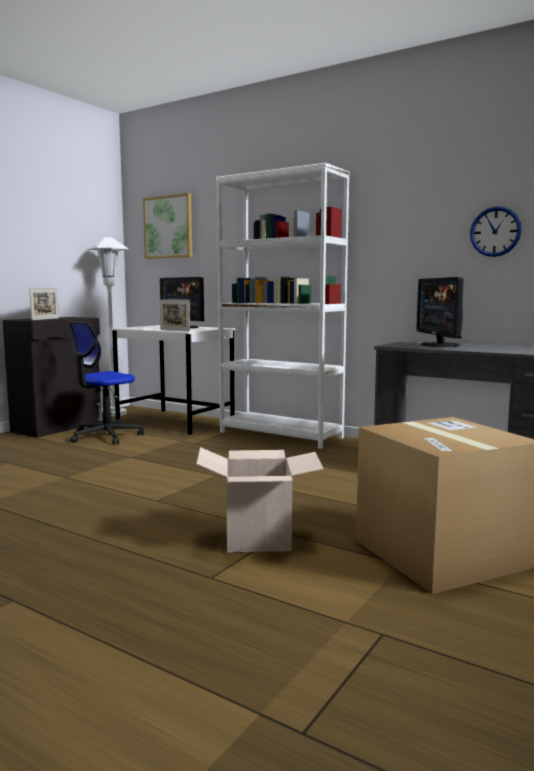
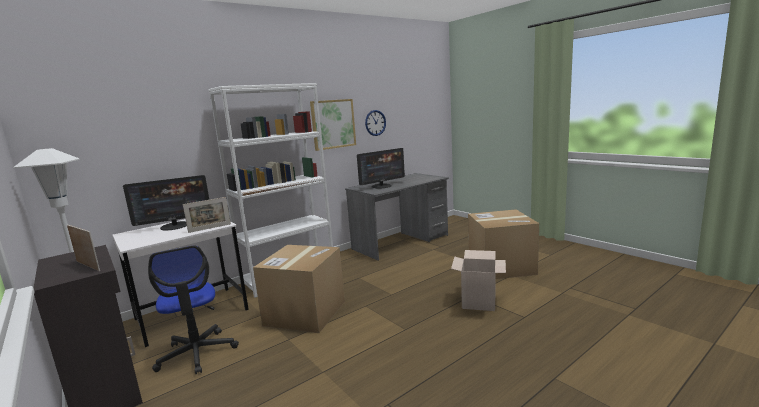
camera: 70 degrees left, 5 degrees up
(168, 227) = (101, 129): picture -> picture (333, 124)
(188, 454) = (305, 313): none -> cardboard box
(439, 345) = (382, 186): monitor -> monitor turned 45 degrees counterclockwise

